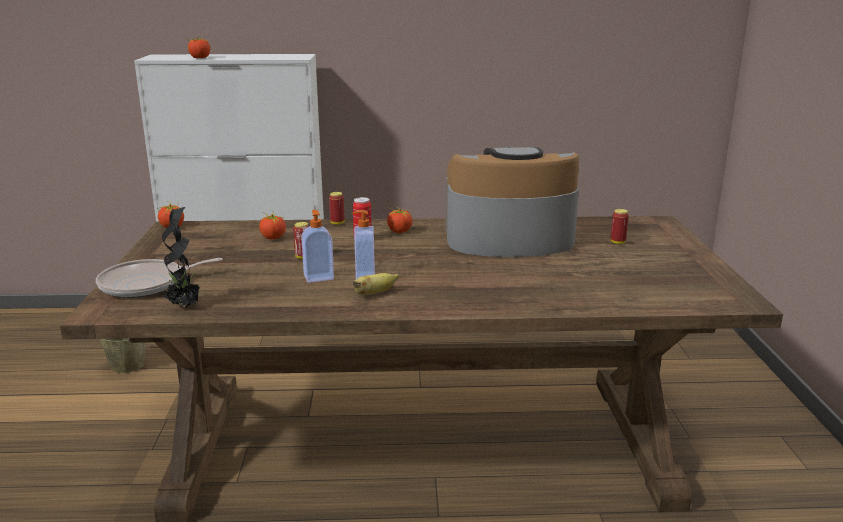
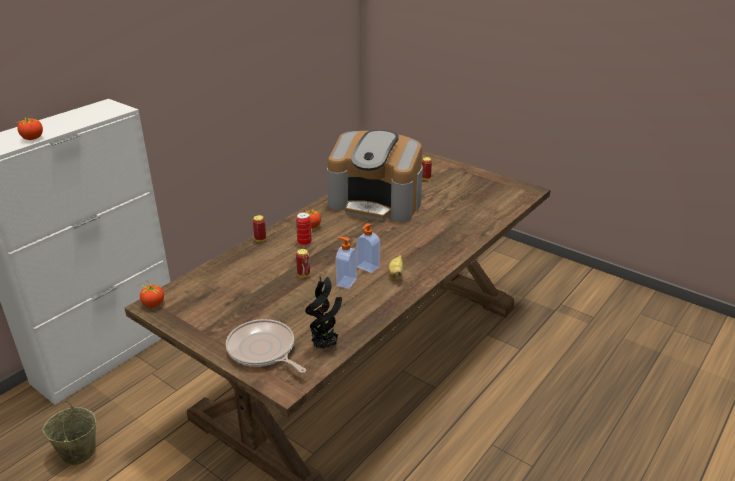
camera: 50 degrees left, 10 degrees up
(147, 284) = (263, 350): frying pan -> frying pan turned 120 degrees clockwise
(273, 238) = (249, 272): tomato -> none
(508, 239) = (376, 202): coffee machine -> coffee machine turned 105 degrees counterclockwise

